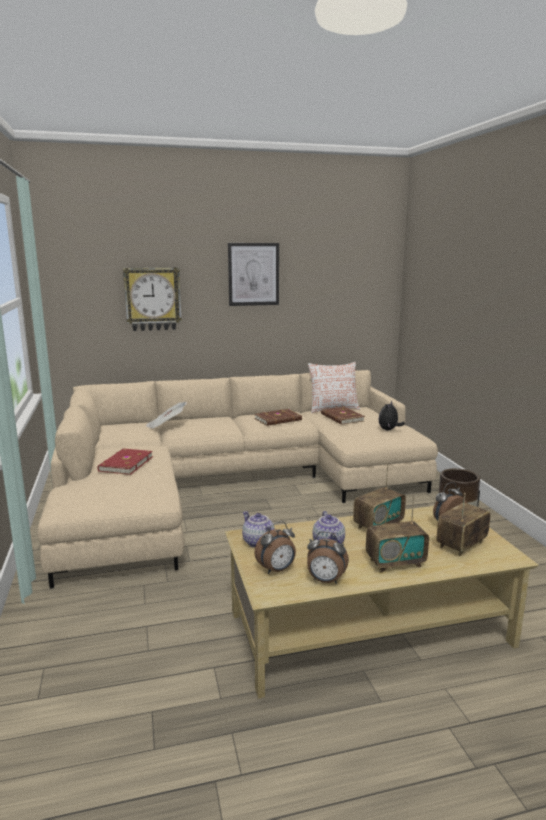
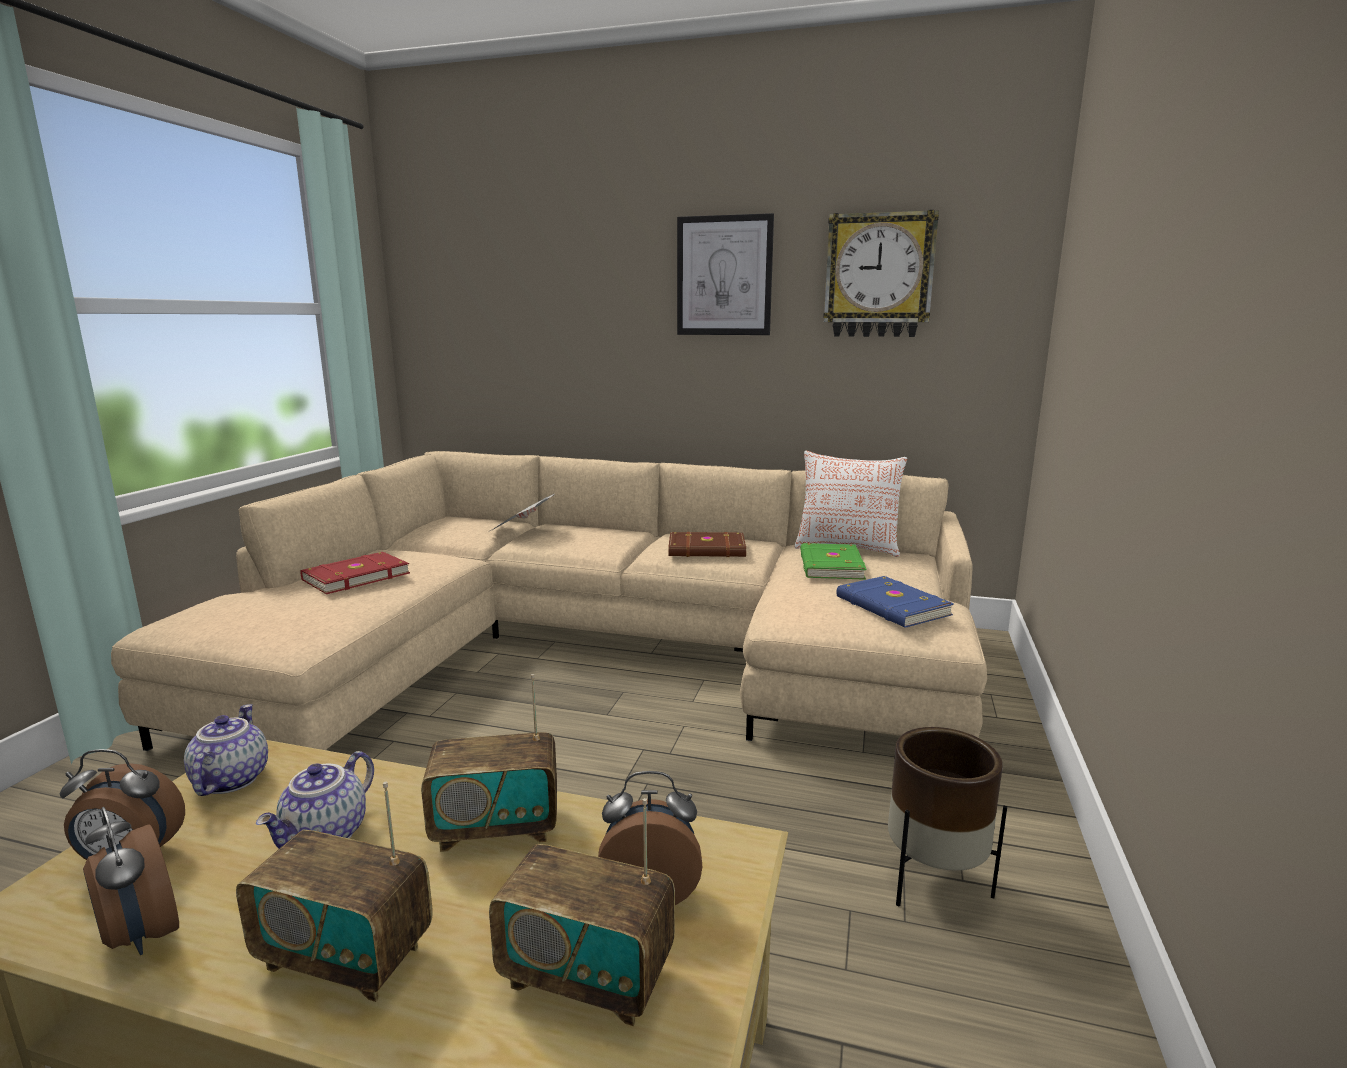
camera: 30 degrees right, 0 degrees up
(153, 299) = (554, 319): wall clock -> wall clock (878, 276)
(341, 418) = (829, 566): brown book -> green book
(389, 430) = (891, 606): plush toy -> blue book
(461, 545) = (587, 976): radio -> radio turned 150 degrees counterclockwise

